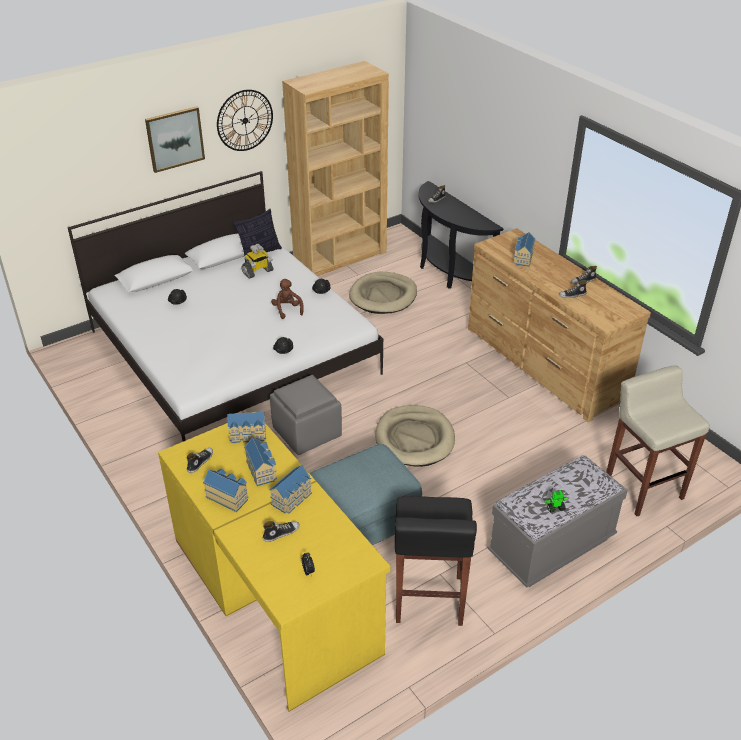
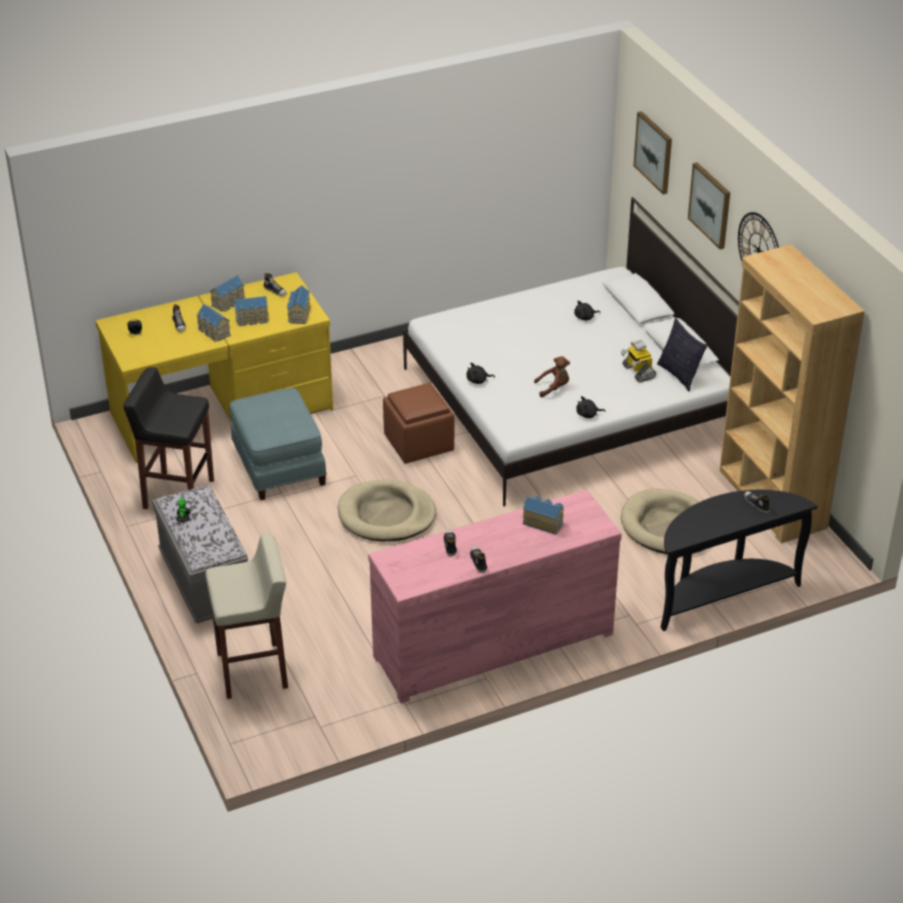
camera: 100 degrees right, 0 degrees up
(78, 163) = (654, 152): none -> picture
(307, 432) = (419, 443): grey ottoman -> brown ottoman
(543, 364) = (492, 644): brown dresser -> pink dresser

